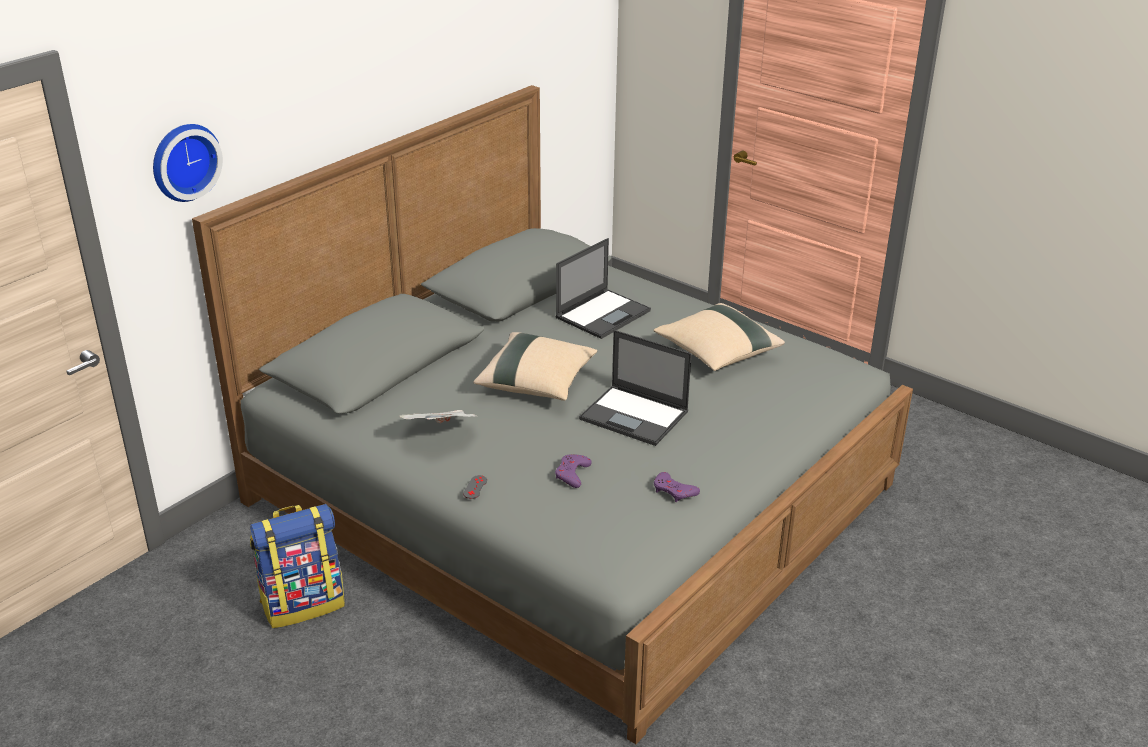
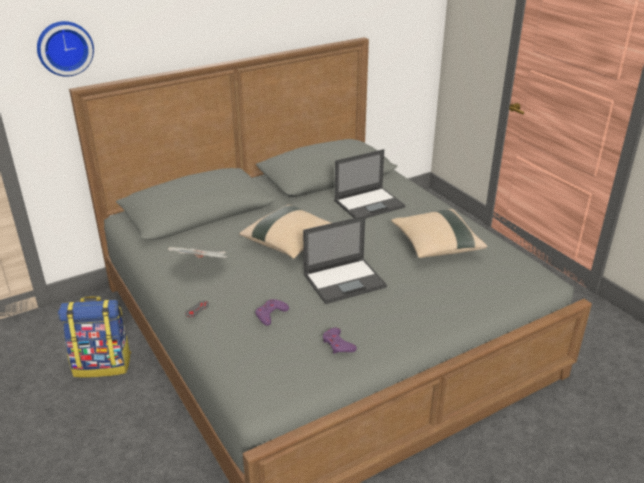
camera: 20 degrees right, 0 degrees up
(635, 416) = (345, 280): laptop -> laptop turned 75 degrees counterclockwise

